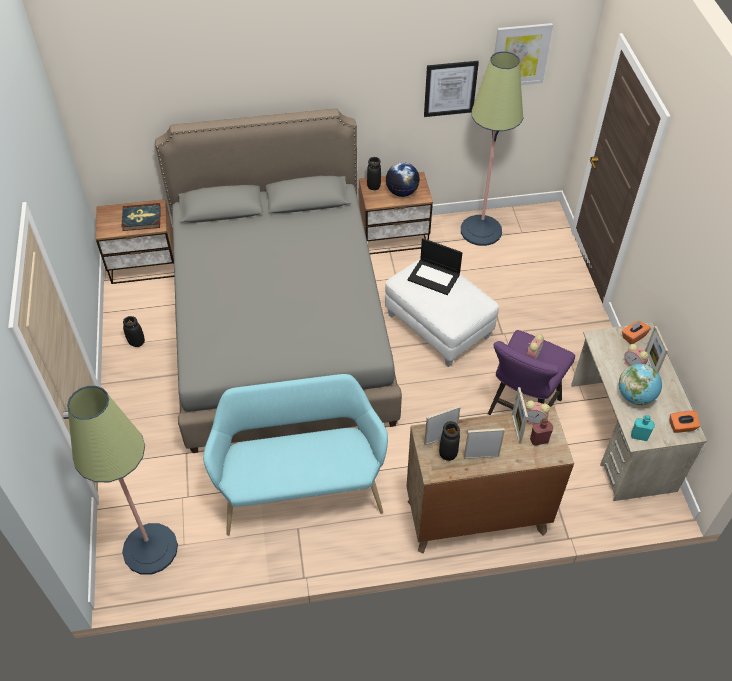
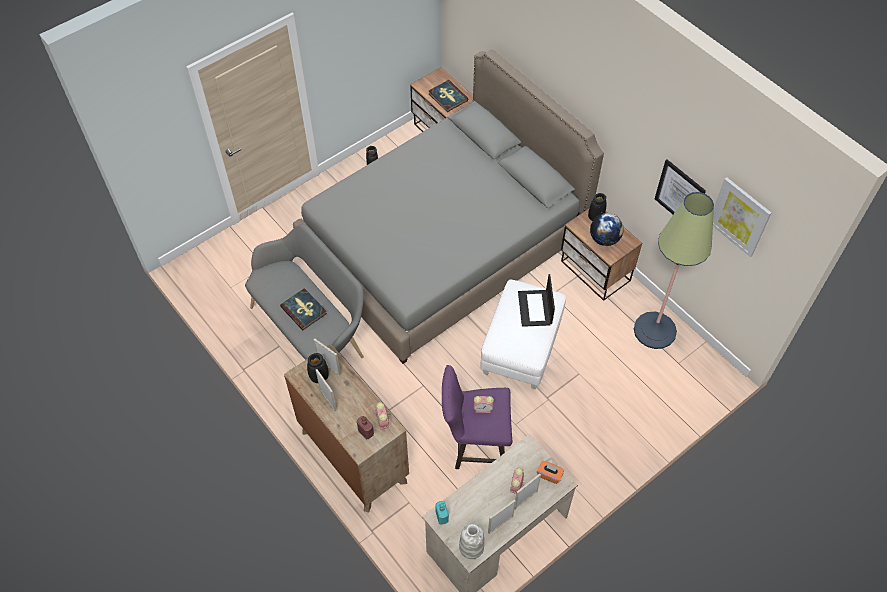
camera: 60 degrees right, 5 degrees up
(150, 549) = (217, 271): floor lamp -> none
(300, 488) = (312, 331): turquoise bench -> grey bench
(311, 457) = (304, 310): none -> book
(516, 429) = (367, 412): picture frame -> picture frame (500, 524)
(635, 396) = (482, 499): globe -> none
(682, 427) = (472, 547): orange tissue box -> white vase

